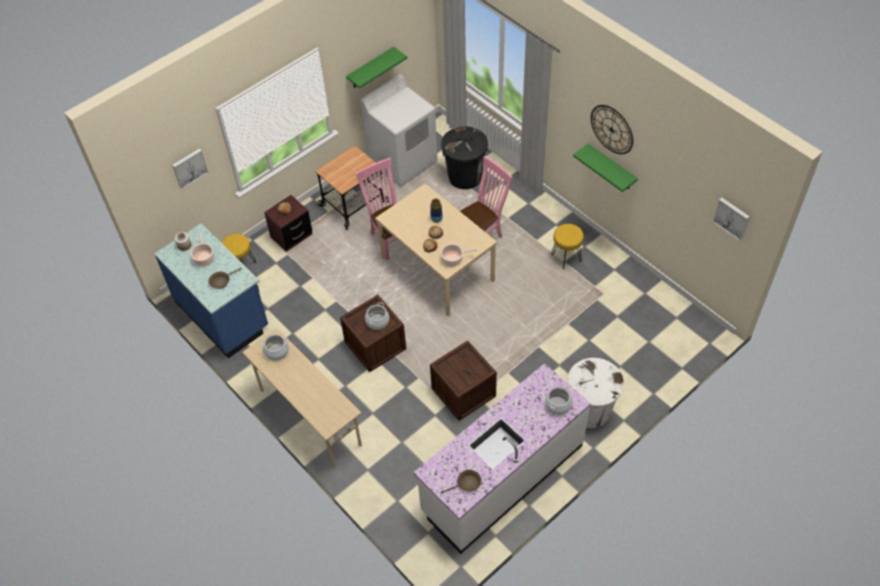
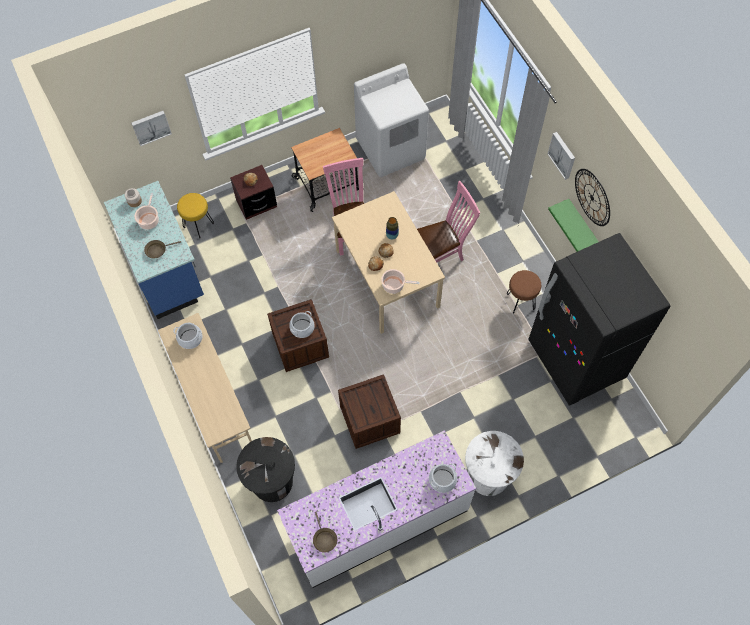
camera: 15 degrees right, 10 degrees up
(370, 68) = (370, 54): green shelf -> none
(465, 177) = (448, 183): black trash can -> black trash can (272, 482)
(467, 484) = (324, 538): brown frying pan -> brown frying pan turned 75 degrees clockwise
(566, 258) = (520, 302): yellow stool -> brown stool
(633, 294) = (575, 360): none -> black fridge
(732, 218) = (686, 337): picture -> picture (562, 155)

